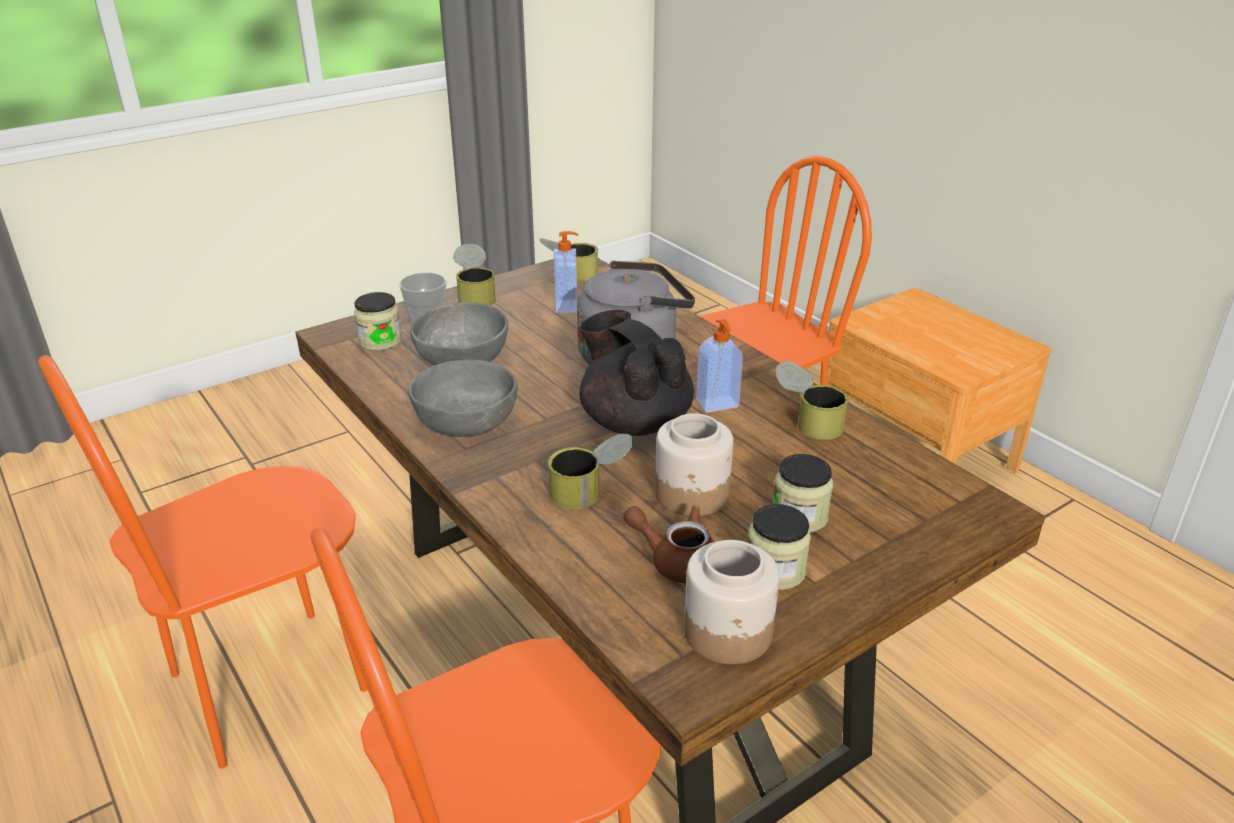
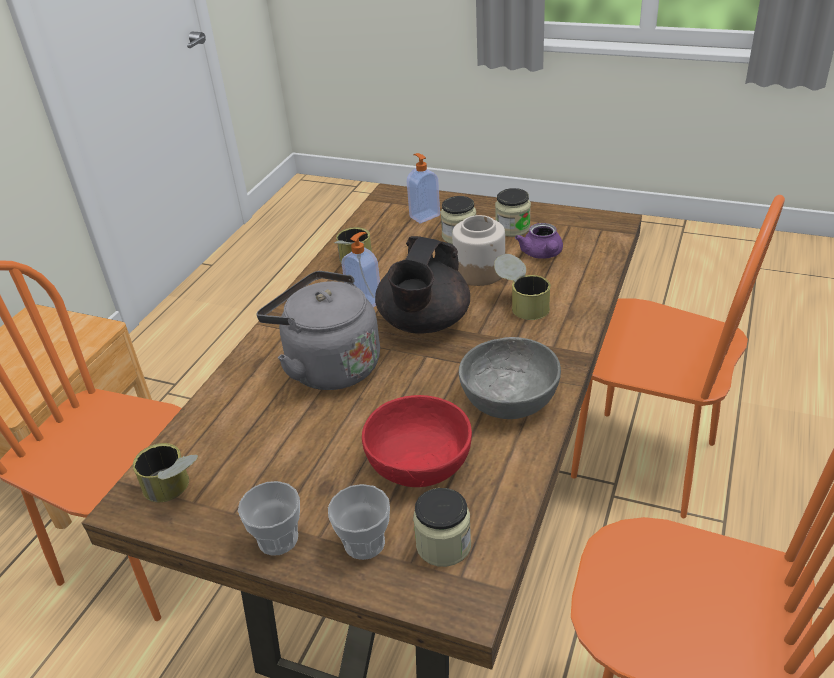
camera: 120 degrees left, 5 degrees up
(462, 358) = (420, 461): grey bowl -> red bowl
(475, 296) = (278, 539): can -> cup
(567, 306) = (255, 452): soap dispenser -> soap dispenser (424, 216)
(676, 560) = (542, 254): brown teapot -> purple teapot
(729, 633) = (571, 224): jar -> none

